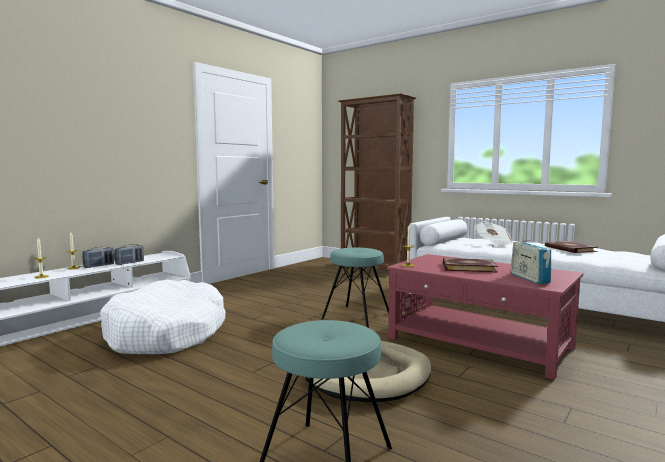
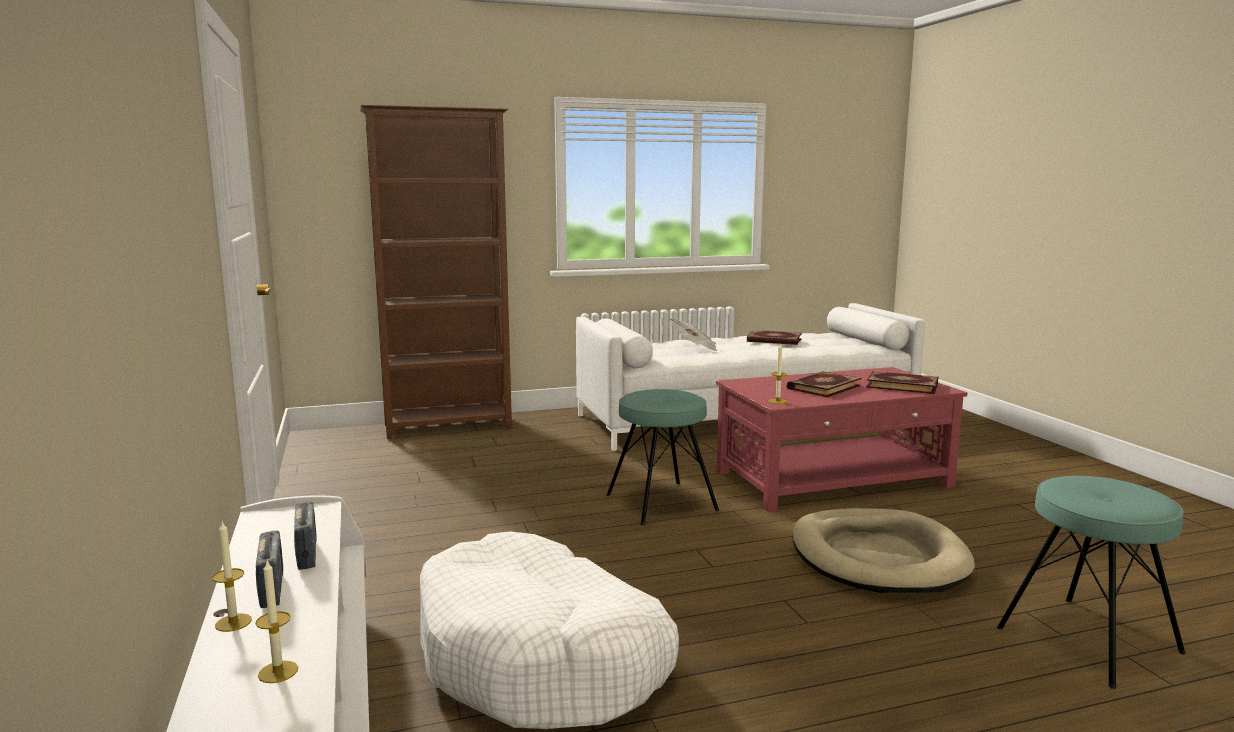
camera: 55 degrees left, 5 degrees up
(529, 278) = (902, 385): radio -> book

